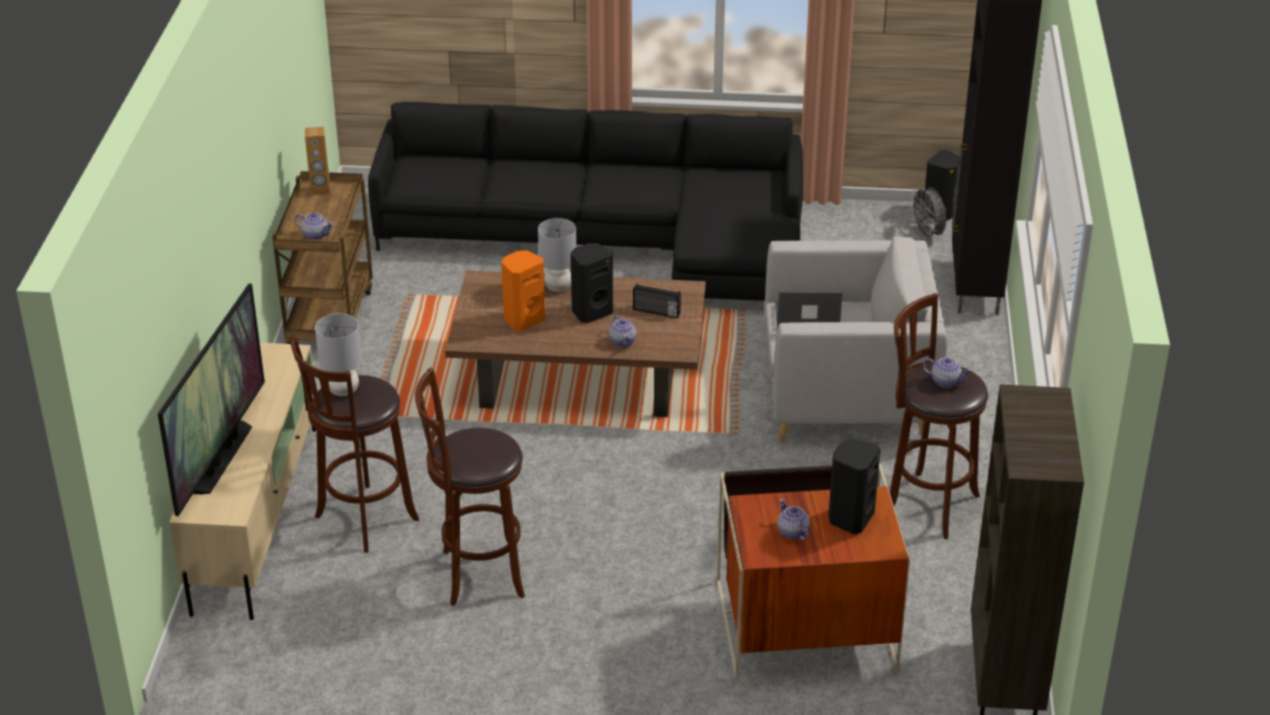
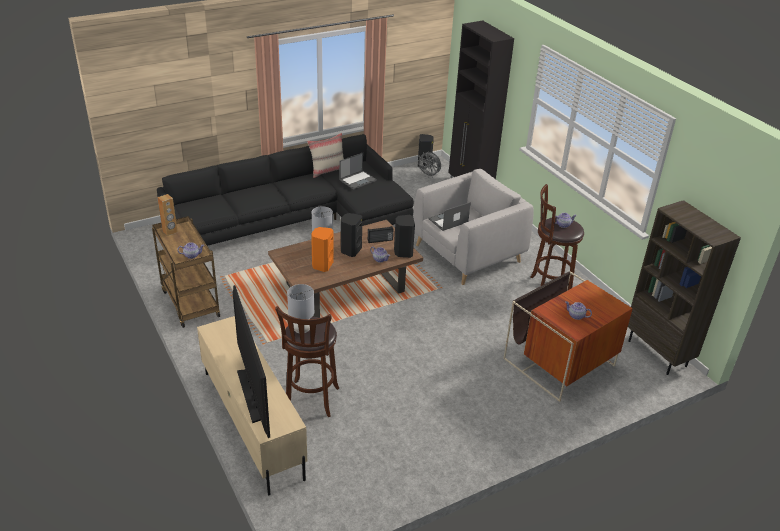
camera: 35 degrees left, 0 degrees up
(477, 574) = (395, 403): brown stool -> none
(697, 169) = (328, 171): none -> beige pillow
(728, 199) = (358, 180): none -> laptop
(850, 518) = (590, 300): black speaker -> black speaker (403, 252)

